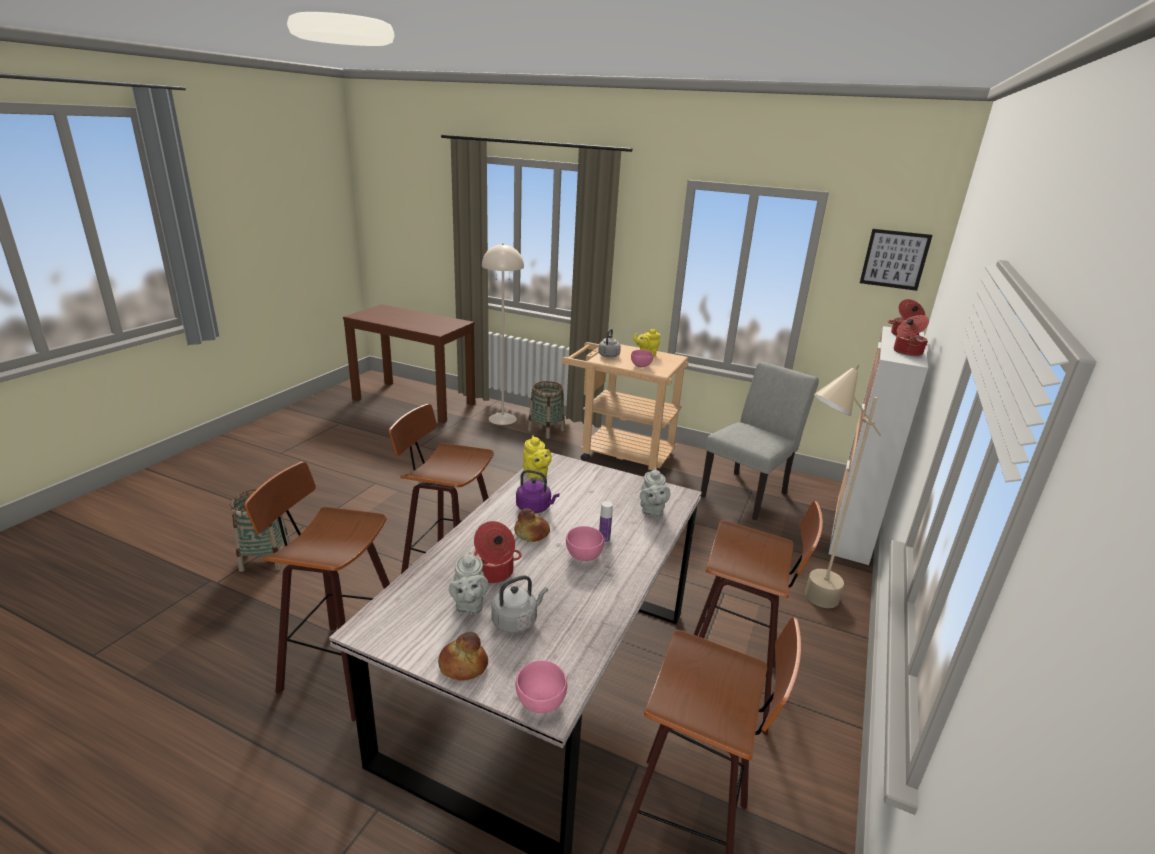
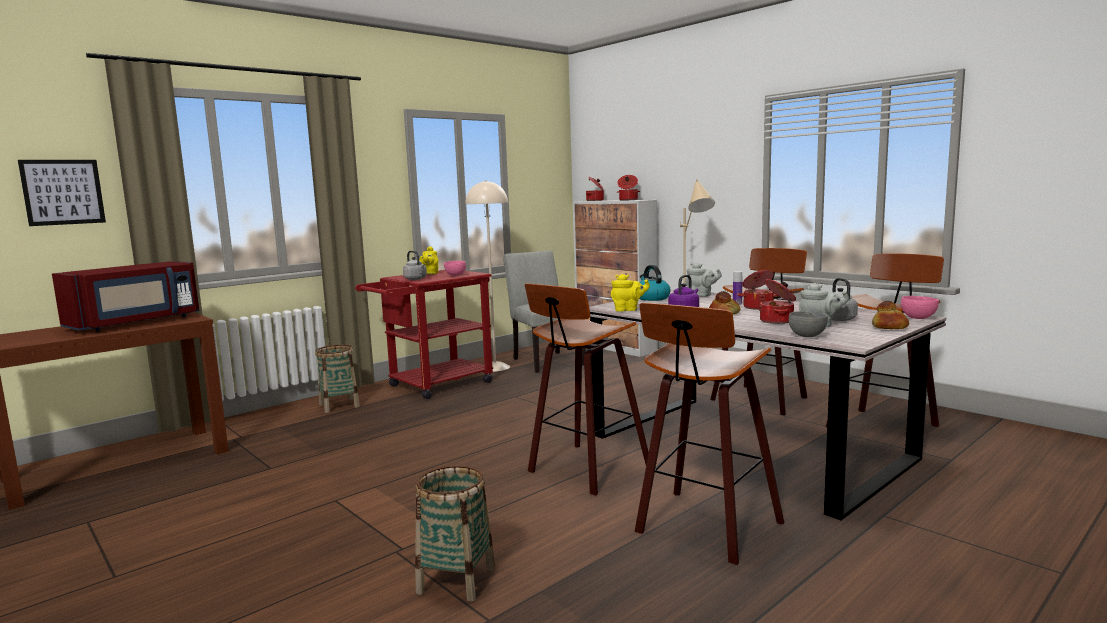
camera: 65 degrees left, 15 degrees down
(406, 594) = (806, 336): none -> grey bowl
(424, 322) = (136, 323): none -> red microwave
(502, 418) = (274, 421): beige floor lamp -> beige floor lamp (495, 367)
(584, 556) = (758, 307): pink bowl -> cooking pot
(617, 481) = (652, 298): none -> kettle
(618, 454) = (433, 386): beige cart -> red cart
(894, 259) = (548, 159): picture -> picture (63, 192)

